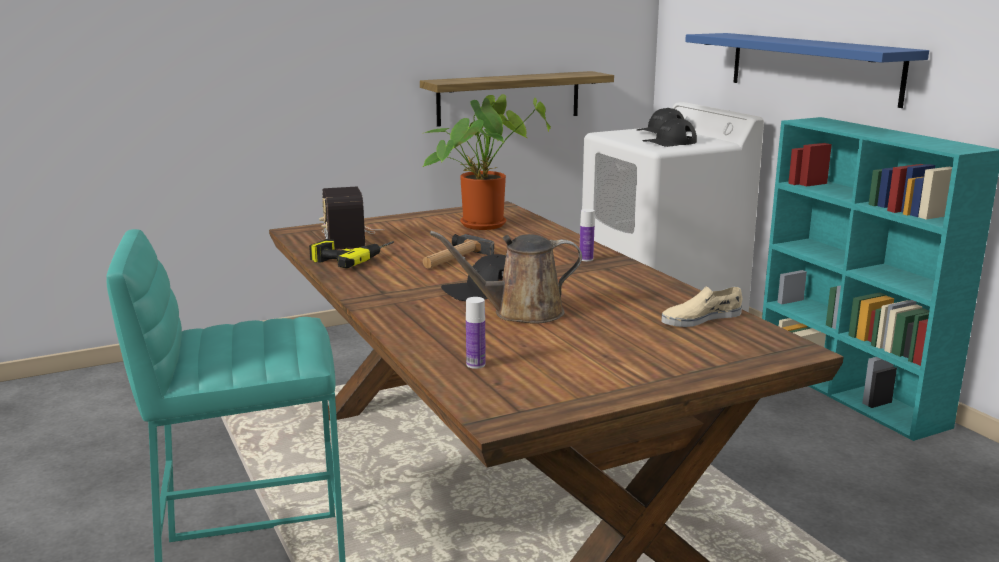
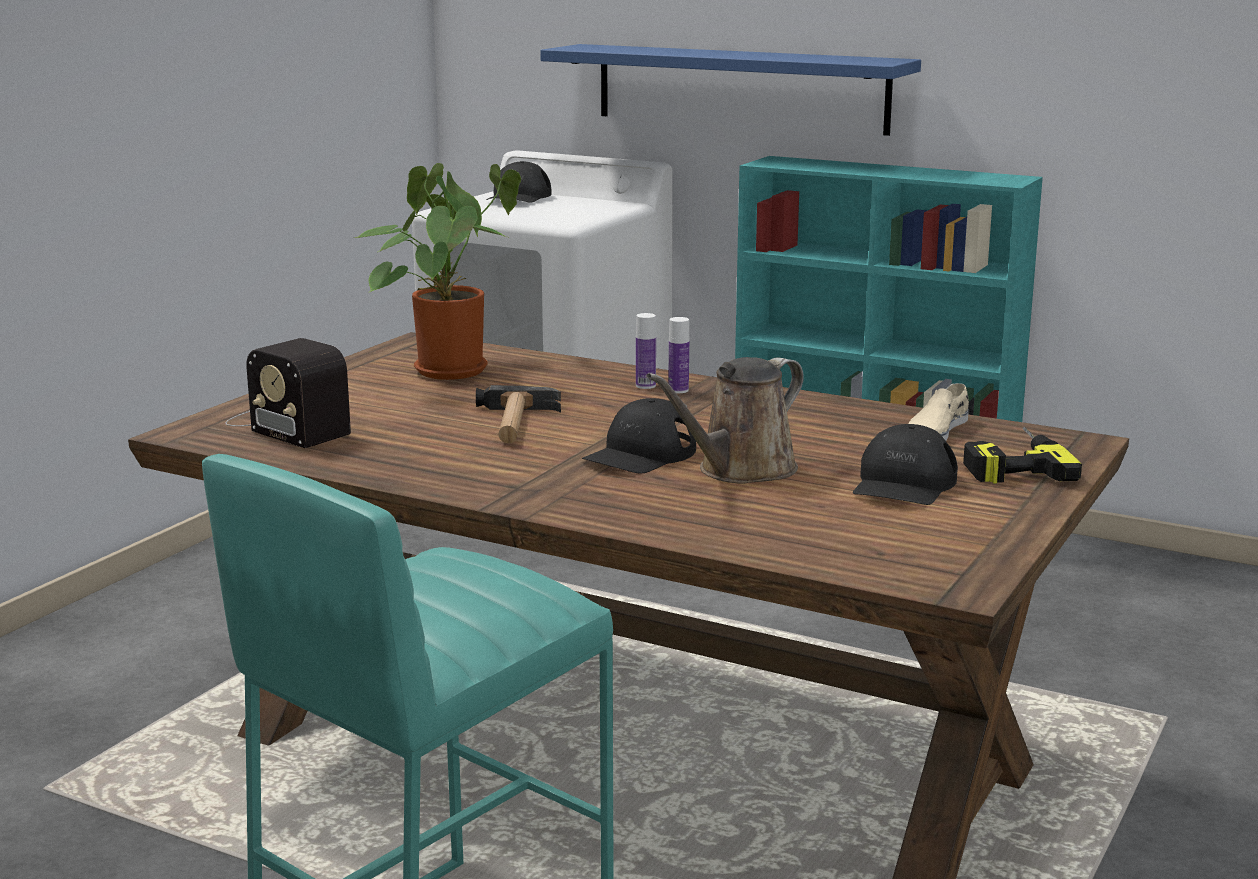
camera: 35 degrees left, 0 degrees up
(352, 256) = (361, 450): power drill -> power drill (1010, 463)
(475, 364) = (816, 540): bottle -> bottle (645, 386)
(509, 98) = (270, 168): shelf -> none
(669, 142) = (563, 212): black cap -> black cap (903, 484)

